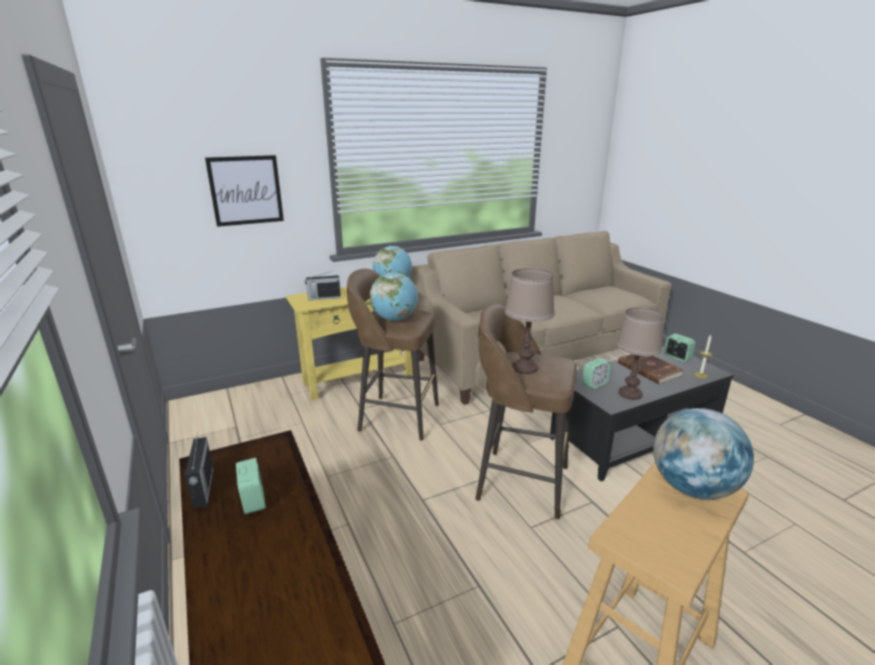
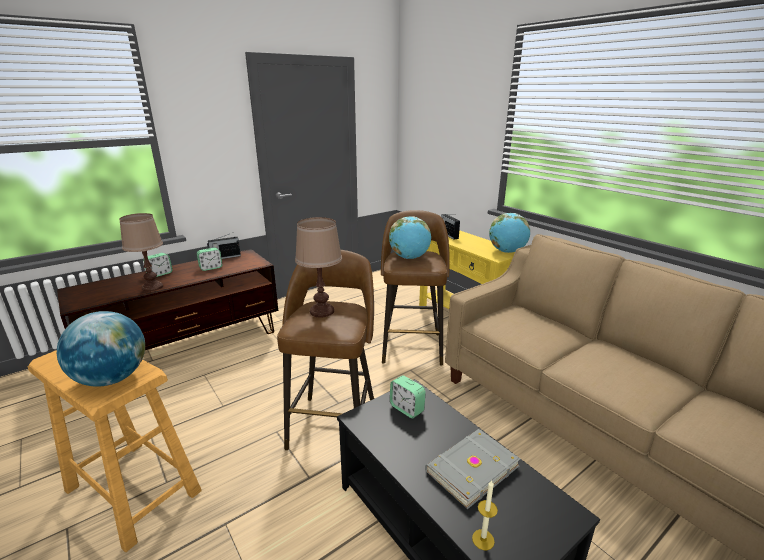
camera: 80 degrees right, 0 degrees up
(246, 190) = (451, 138): picture -> none
(629, 394) = (389, 437): brown table lamp -> brown table lamp (153, 287)
(648, 370) = (470, 468): brown book -> grey book
(677, 357) = (543, 517): alarm clock -> alarm clock (160, 274)

